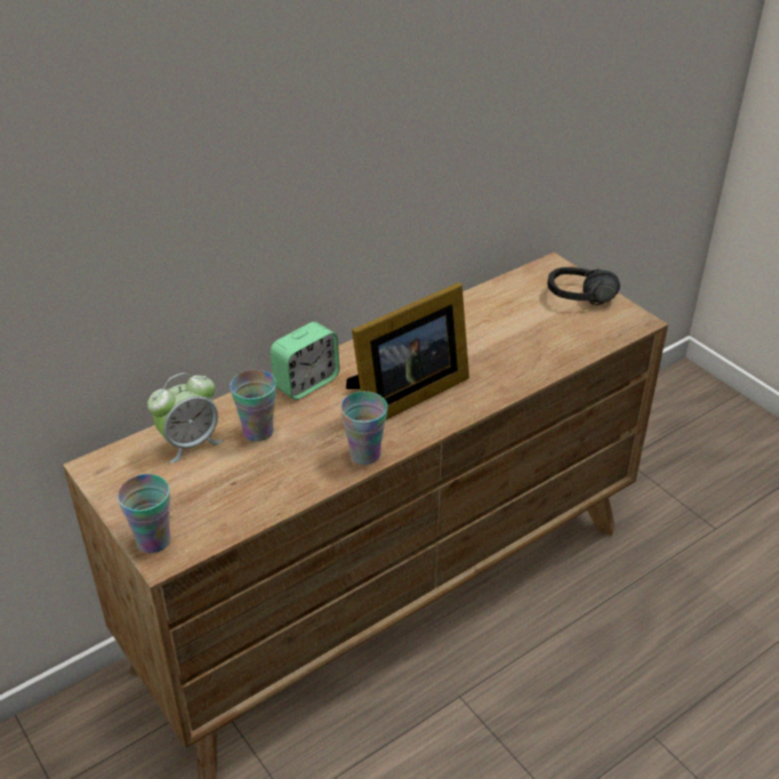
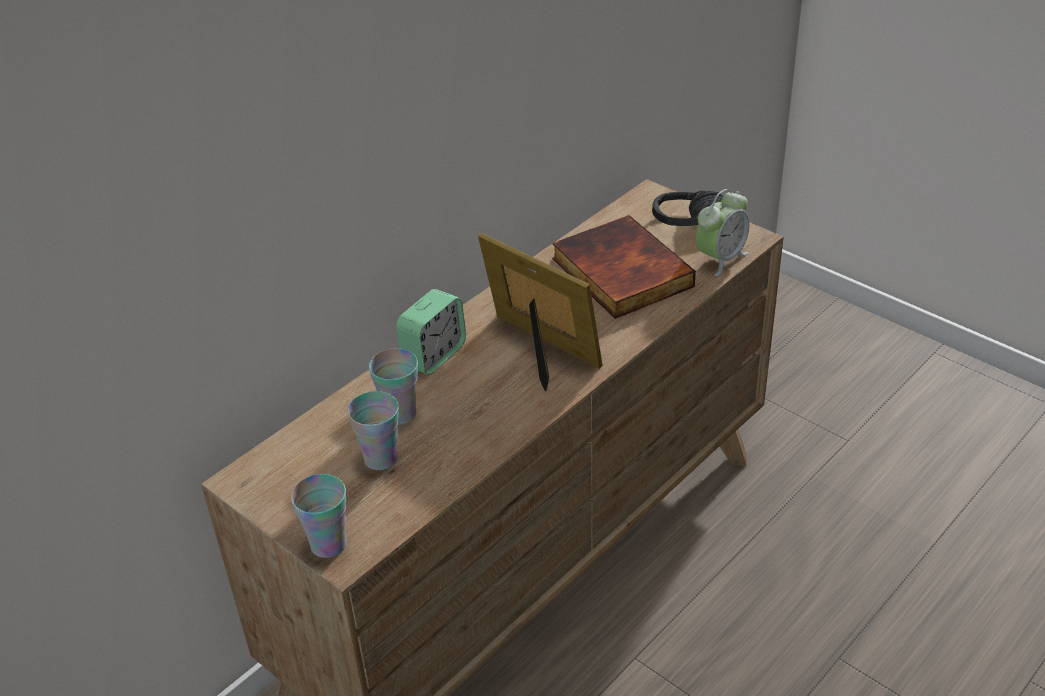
camera: 10 degrees left, 0 degrees up
(190, 443) = (331, 438): alarm clock -> alarm clock (720, 258)
(365, 454) = (519, 418): cup -> cup (380, 458)
(404, 395) = (540, 351): picture frame -> picture frame turned 90 degrees counterclockwise
(501, 334) = (619, 273): none -> book

